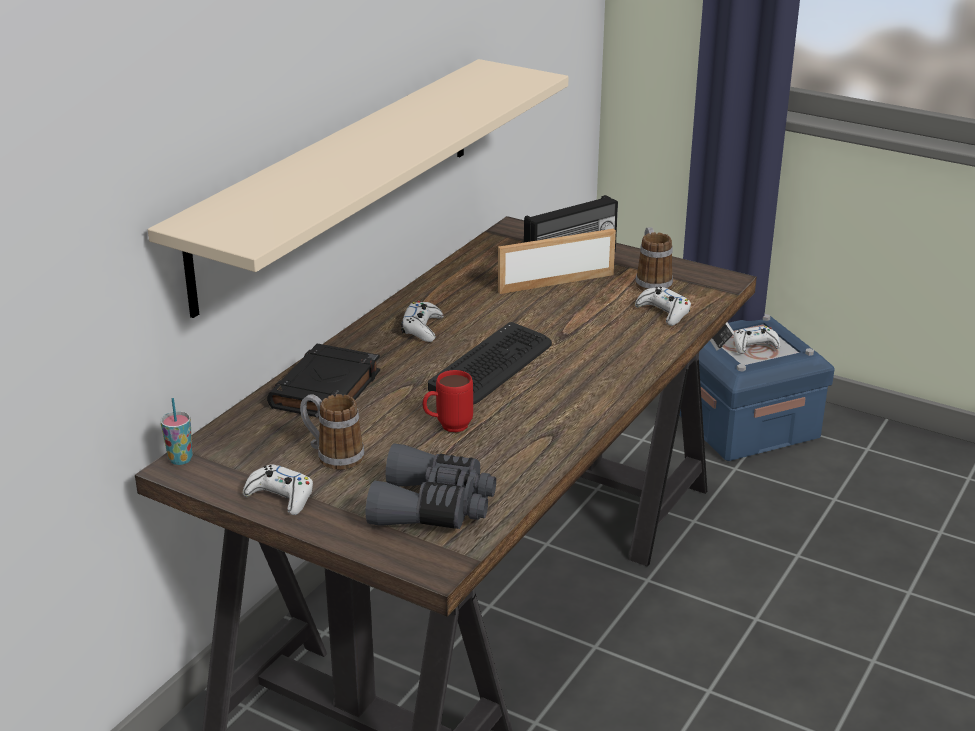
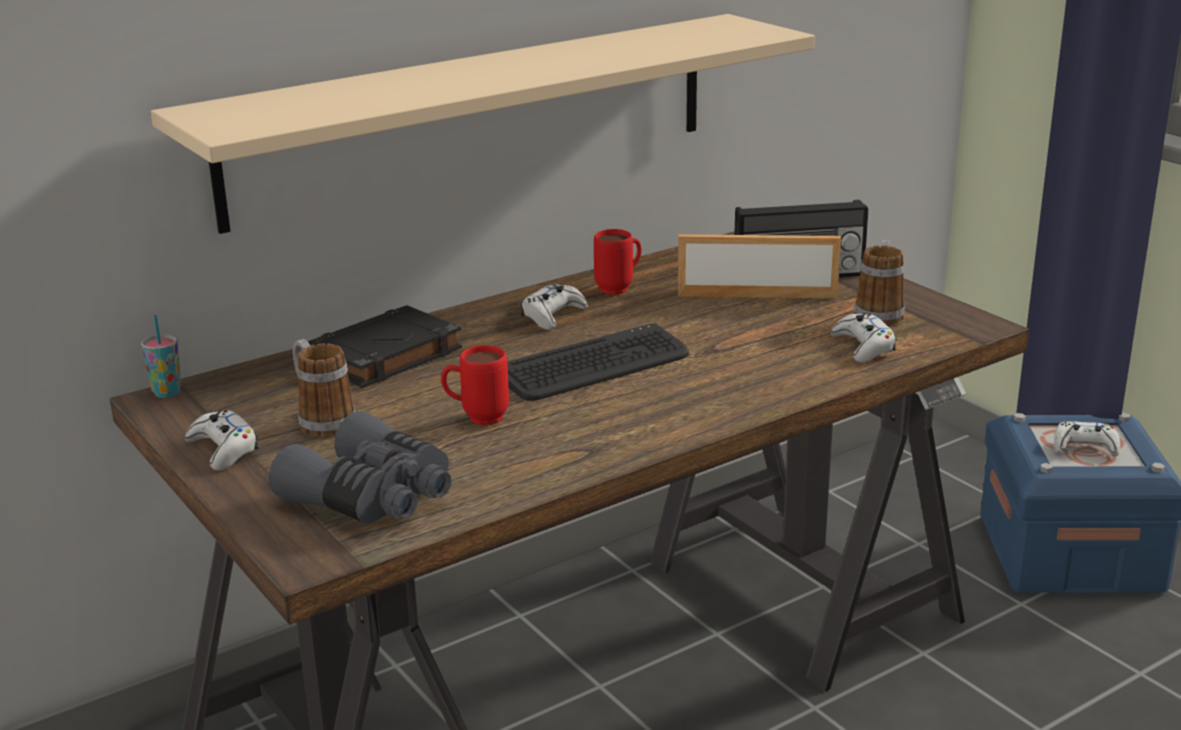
camera: 25 degrees right, 5 degrees down
(450, 294) = (620, 288): none -> red mug

